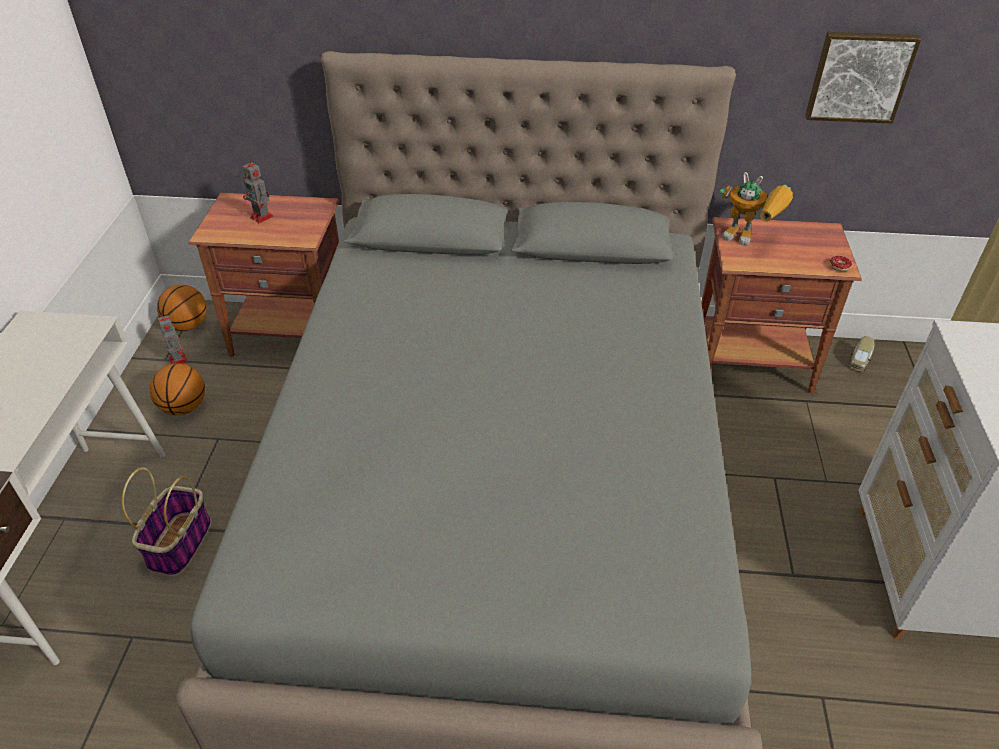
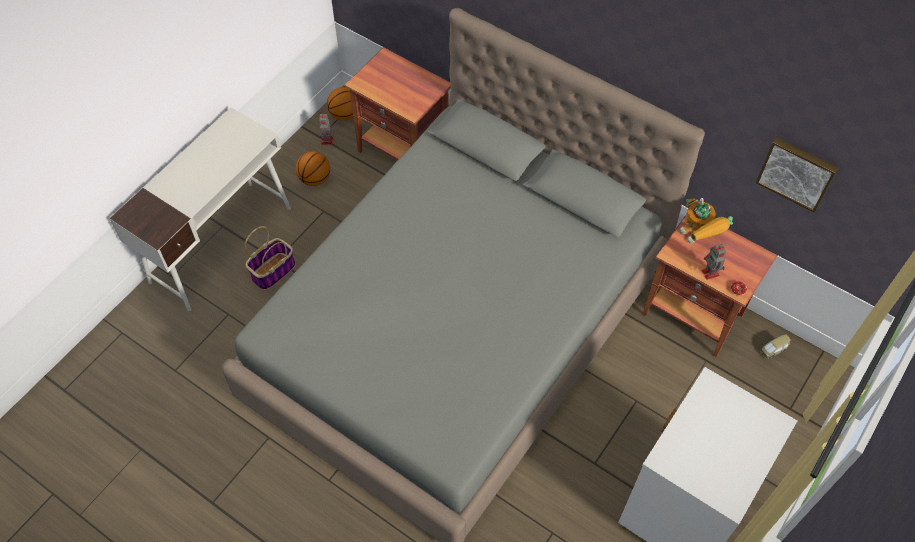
camera: 30 degrees right, 15 degrees up
(262, 217) = (397, 82): toy robot -> toy robot (710, 273)

